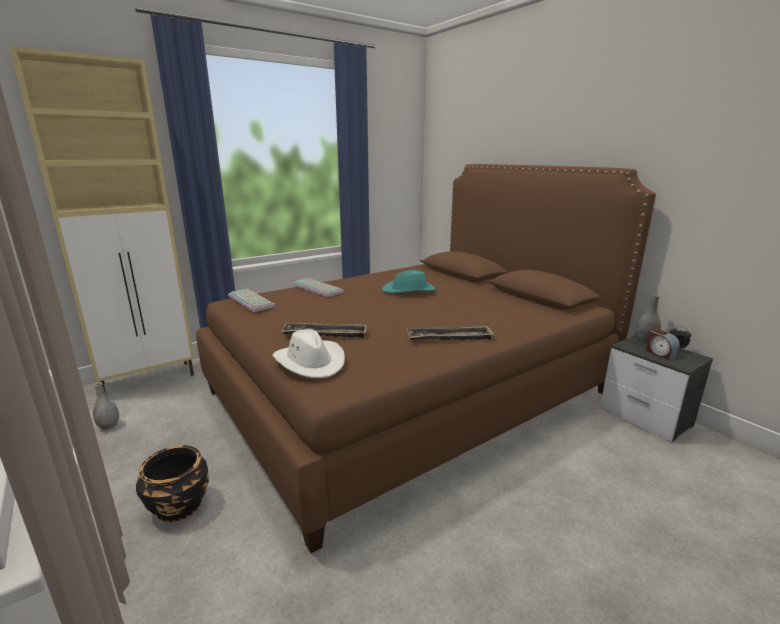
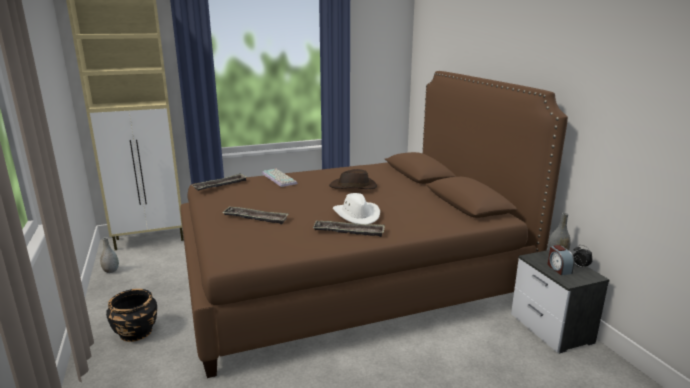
camera: 15 degrees right, 0 degrees up
(252, 301) = (220, 185): keyboard -> tray
(310, 362) = (229, 238): white hat -> white hat (357, 215)
(409, 290) = (353, 187): turquoise hat -> brown hat

